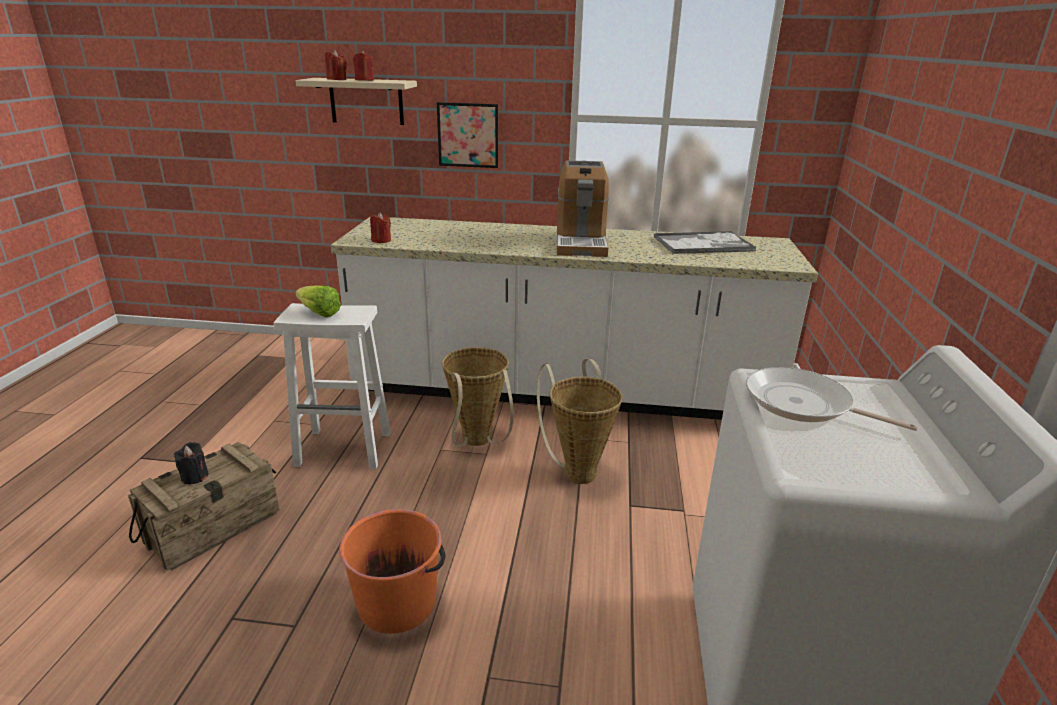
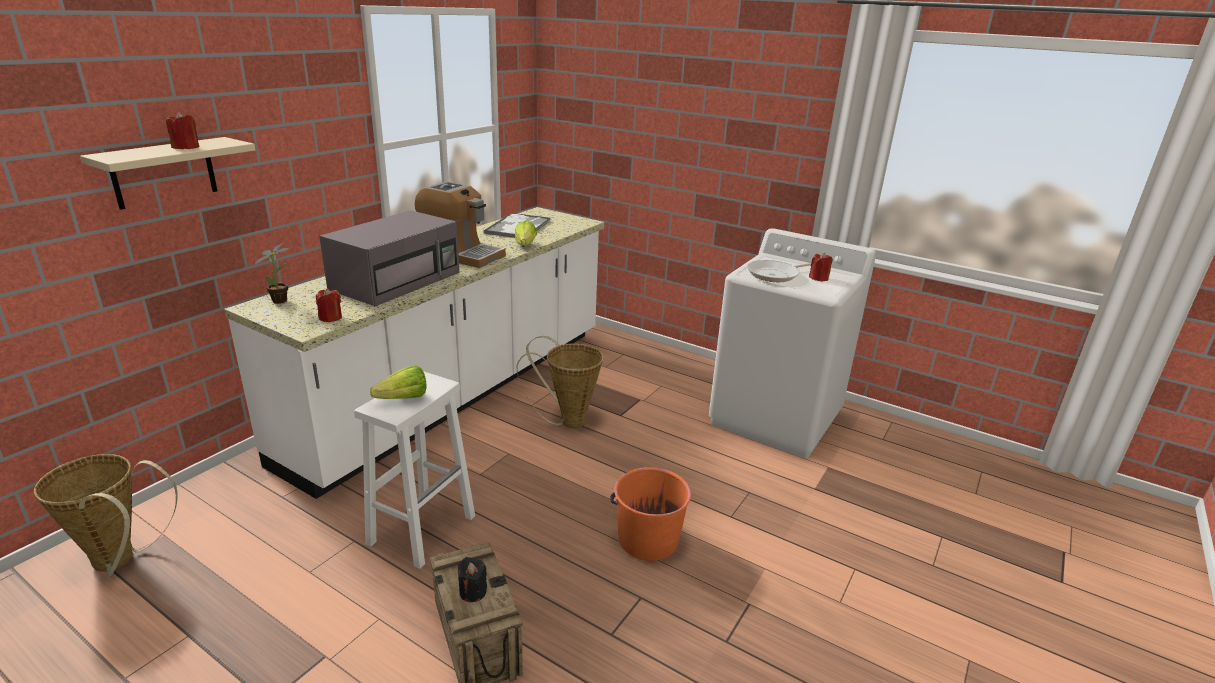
camera: 65 degrees left, 0 degrees up
(337, 79) = (149, 152): red candle -> red candle (819, 278)
(400, 223) = (282, 300): none -> potted plant
(468, 135) = (289, 186): picture -> none
(477, 443) = (489, 453): basket -> basket (121, 562)
(483, 239) = (397, 280): none -> grey microwave
(648, 258) = (524, 247): none -> lettuce

